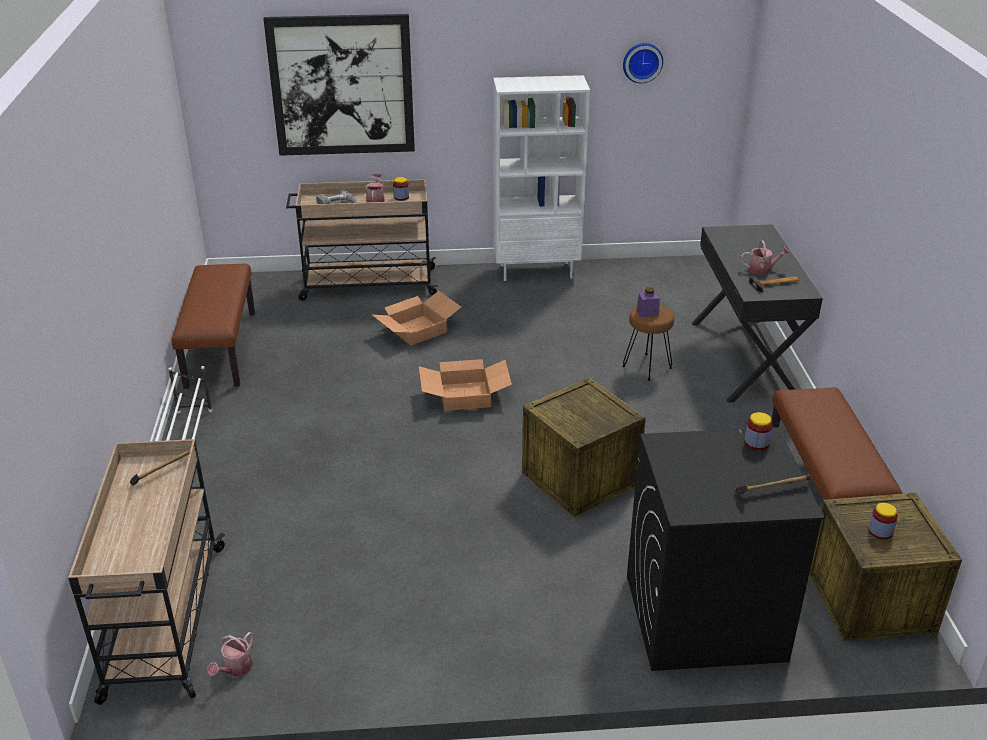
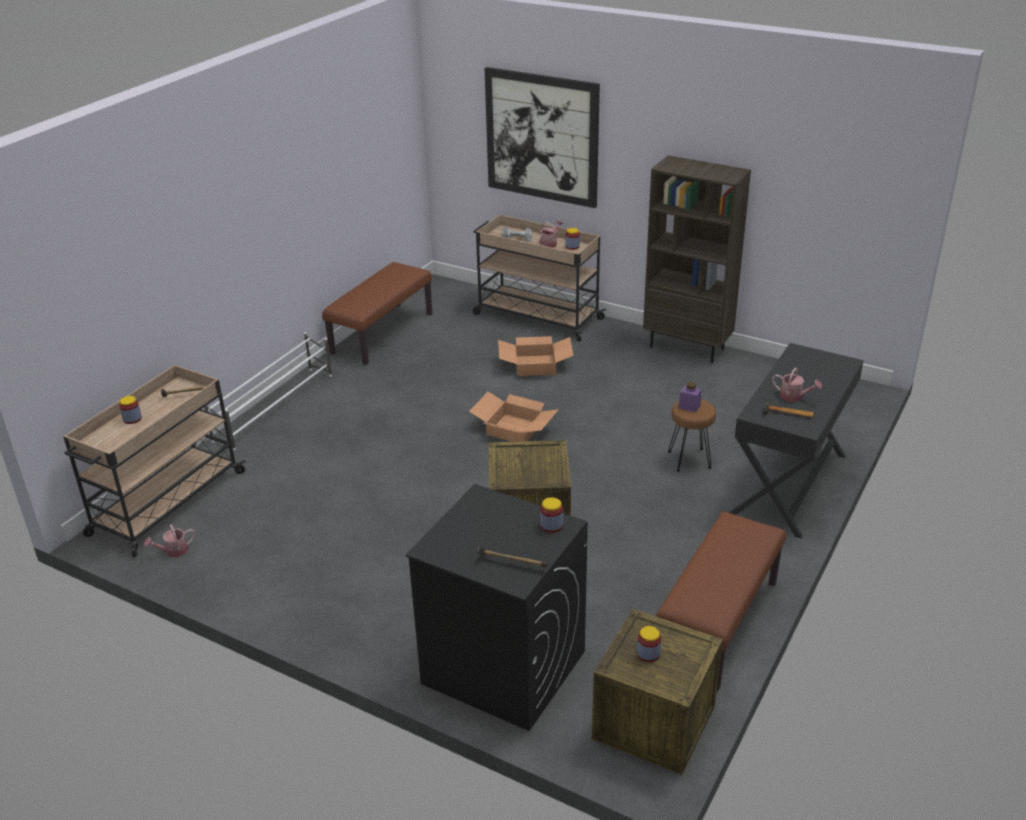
camera: 35 degrees right, 0 degrees up
(122, 525) = (132, 419): none -> jar
(536, 271) = (687, 347): white bookcase -> brown bookcase
(642, 62) = (810, 168): wall clock -> none

